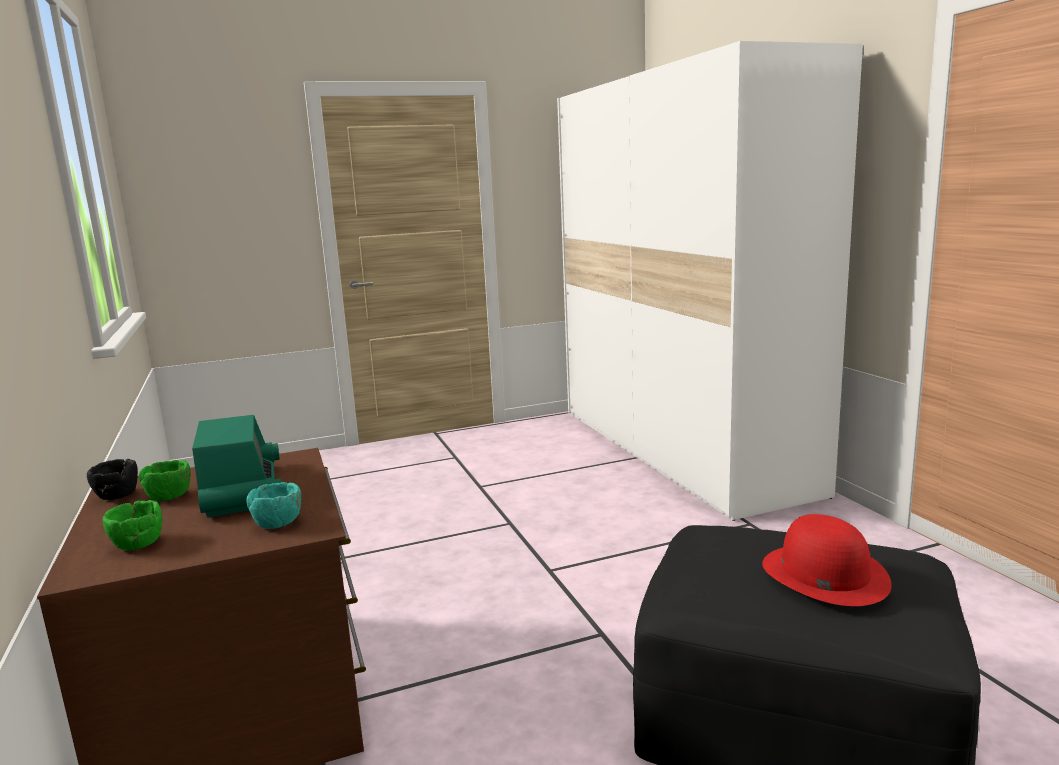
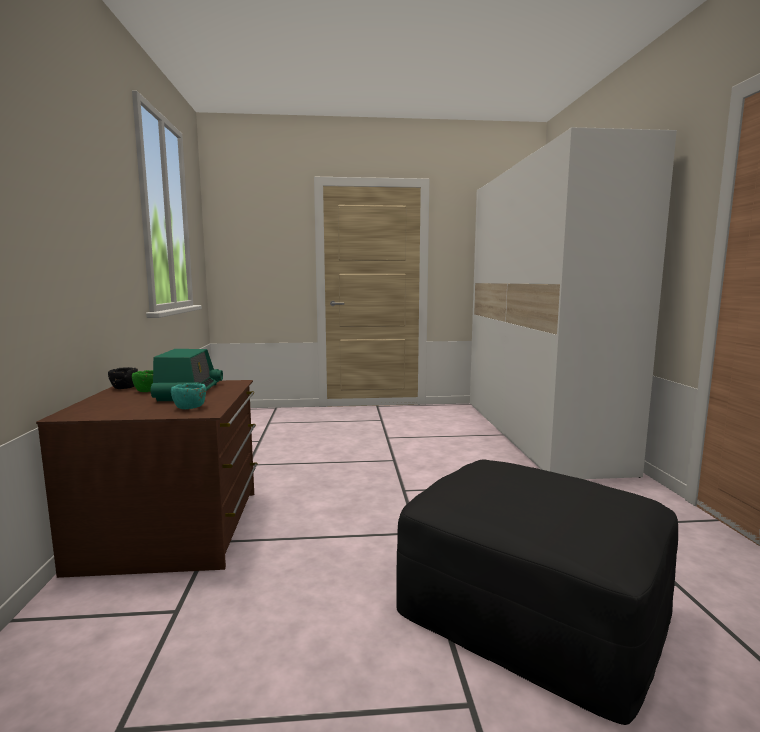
camera: 15 degrees right, 5 degrees down
(137, 543) = (109, 407): green bowl -> none
(823, 573) = (550, 495): red hat -> none

